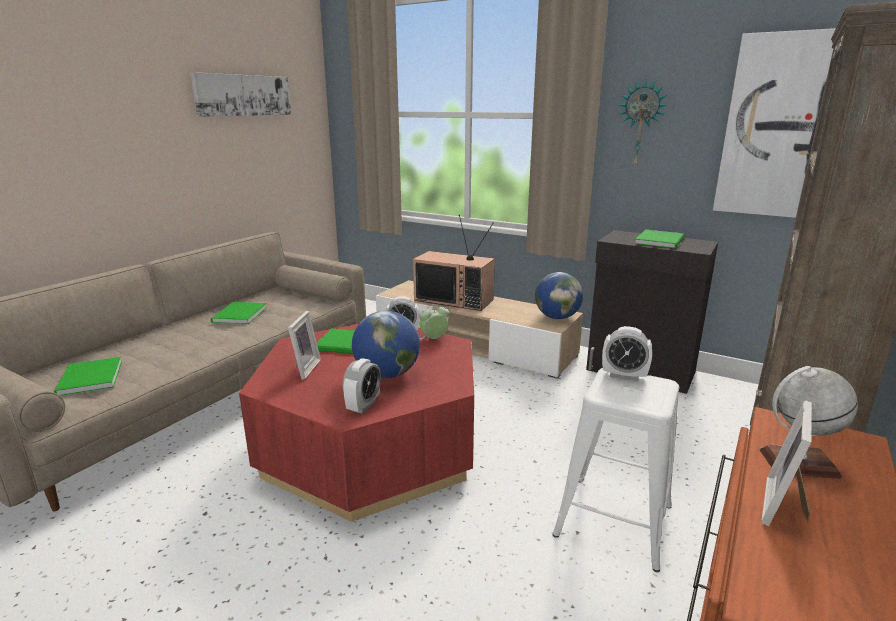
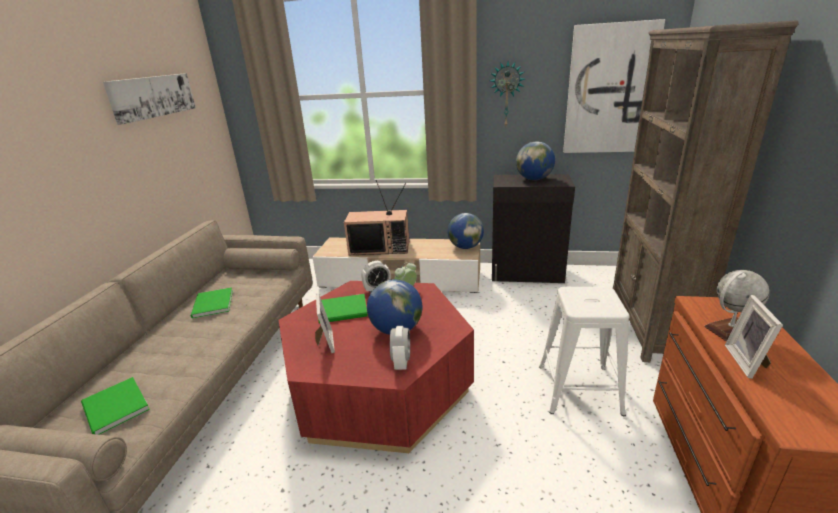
camera: 20 degrees left, 5 degrees up
(624, 375) = (578, 291): alarm clock -> none
(661, 240) = (534, 179): green book -> globe

